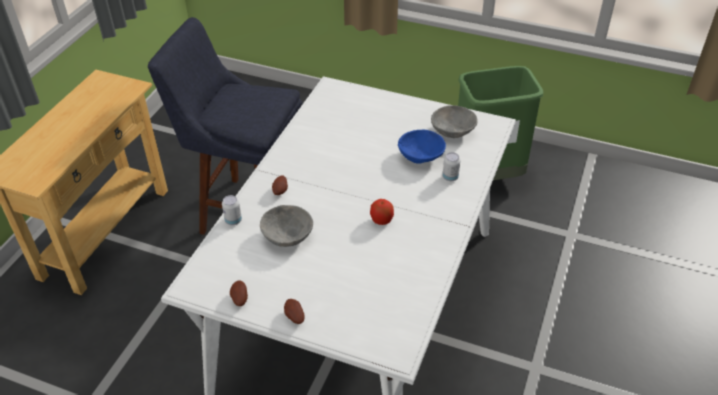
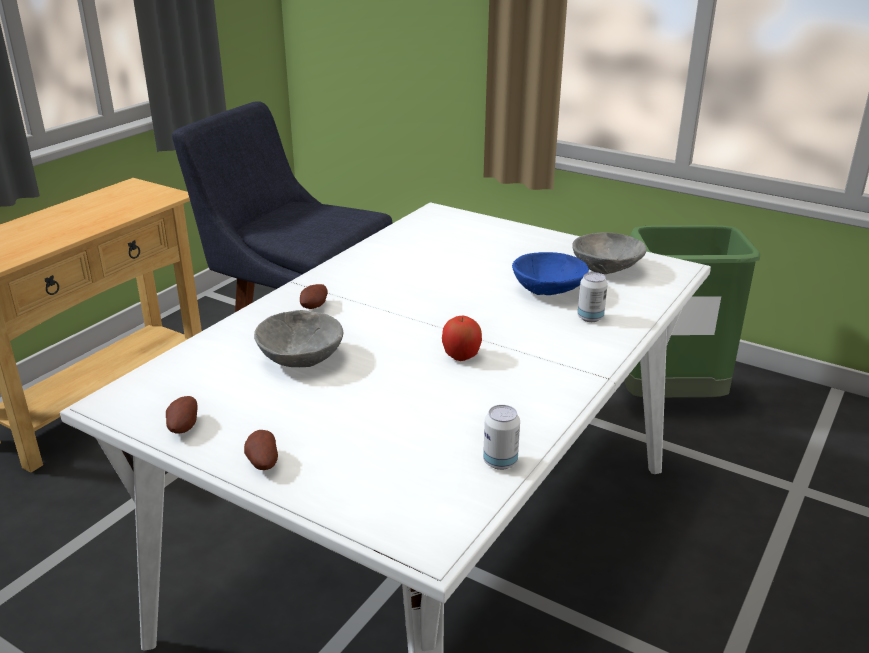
camera: 10 degrees right, 15 degrees down
(233, 220) = (226, 332): can -> can (500, 462)

